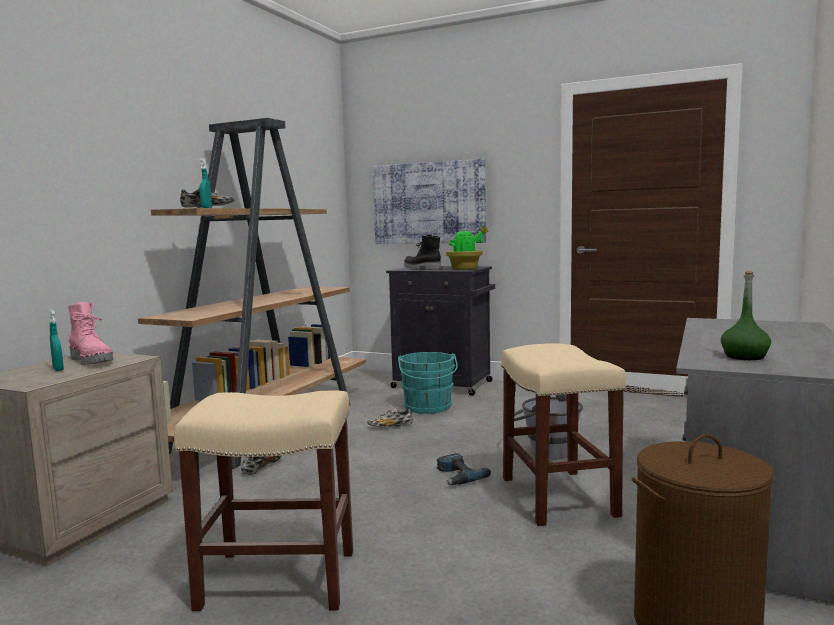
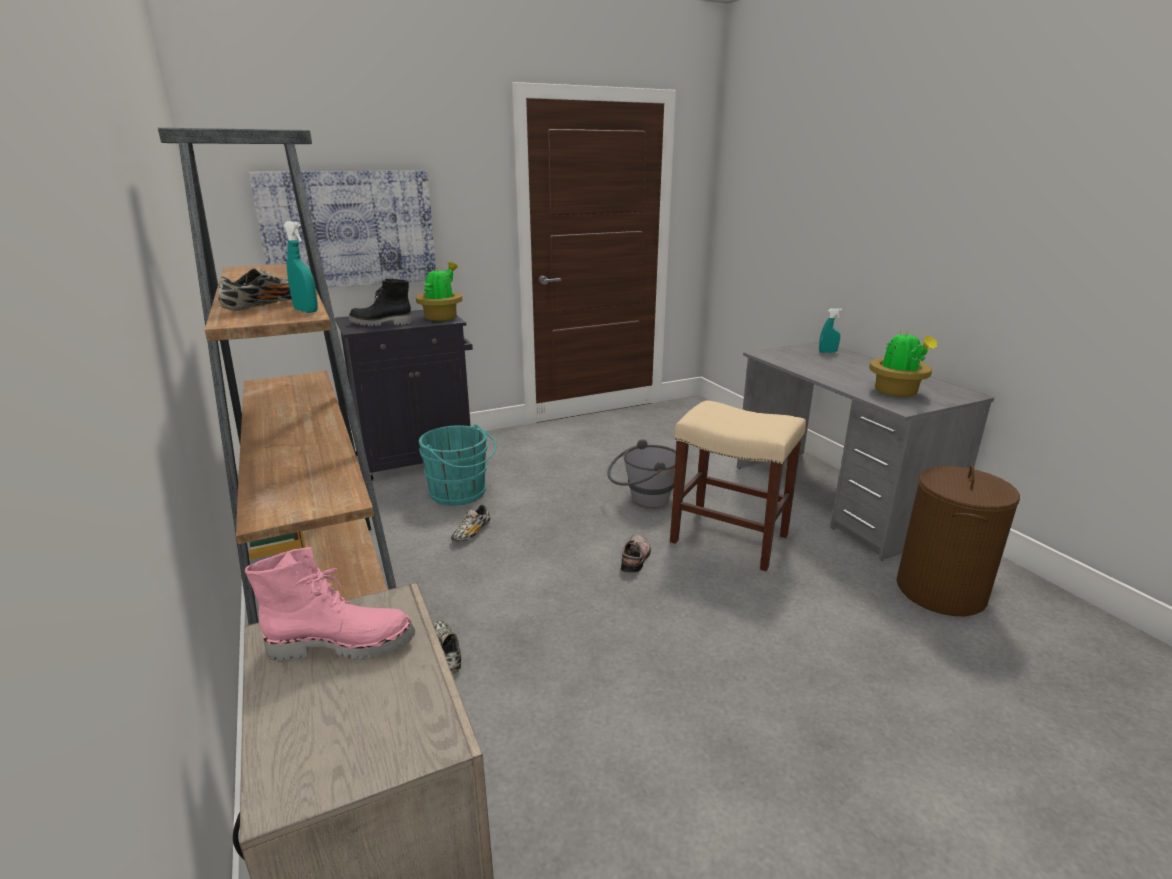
camera: 50 degrees left, 15 degrees up
(58, 369) = (353, 690): turquoise spray bottle -> turquoise spray bottle (827, 352)
(276, 580) = (725, 749): beige stool -> none
(457, 476) = (636, 558): power drill -> shoe
(744, 357) = (897, 392): green bottle -> potted plant

